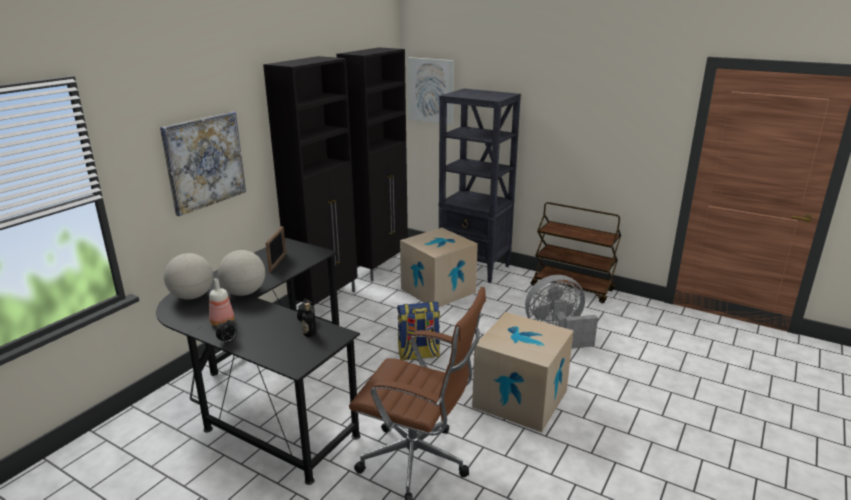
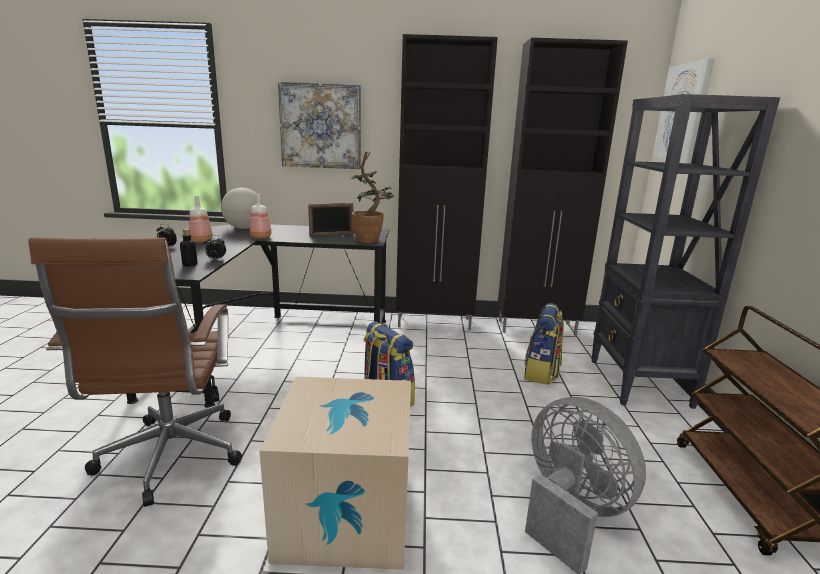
camera: 60 degrees right, 5 degrees down
(244, 293) = (261, 237): globe -> bottle
(313, 251) = (371, 239): none -> potted plant
(438, 290) = (541, 373): cardboard box -> backpack

